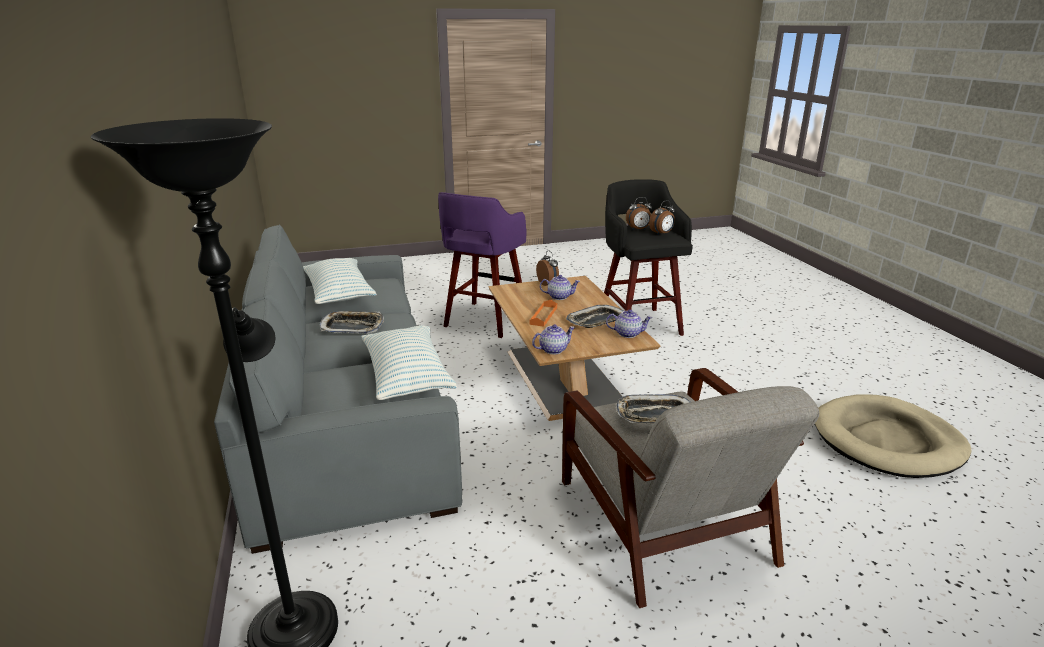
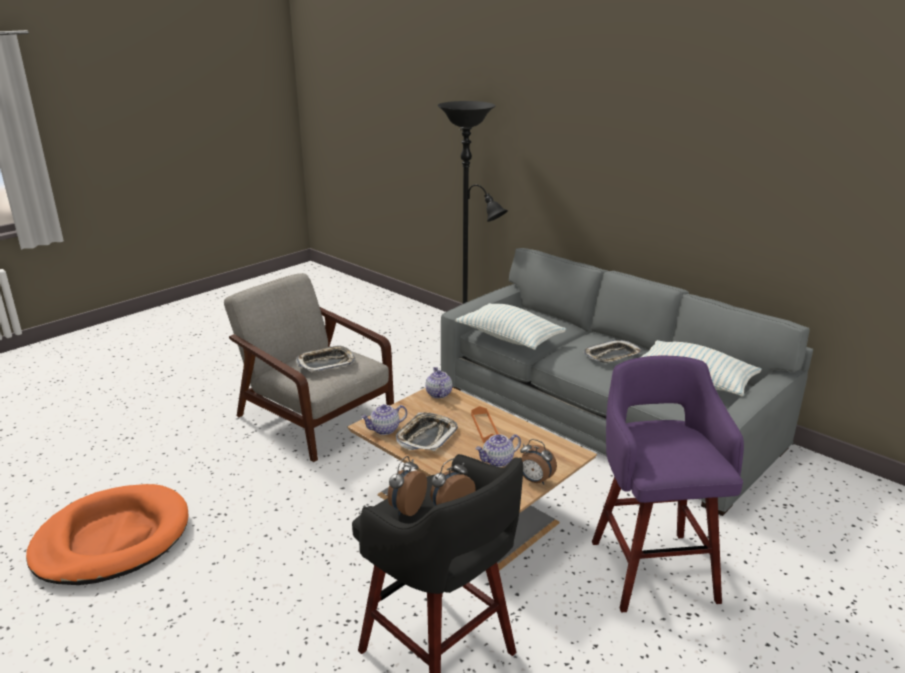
camera: 150 degrees right, 0 degrees up
(553, 349) = (438, 394): teapot -> teapot turned 135 degrees clockwise
(887, 441) = (112, 539): beige dog bed -> orange dog bed

